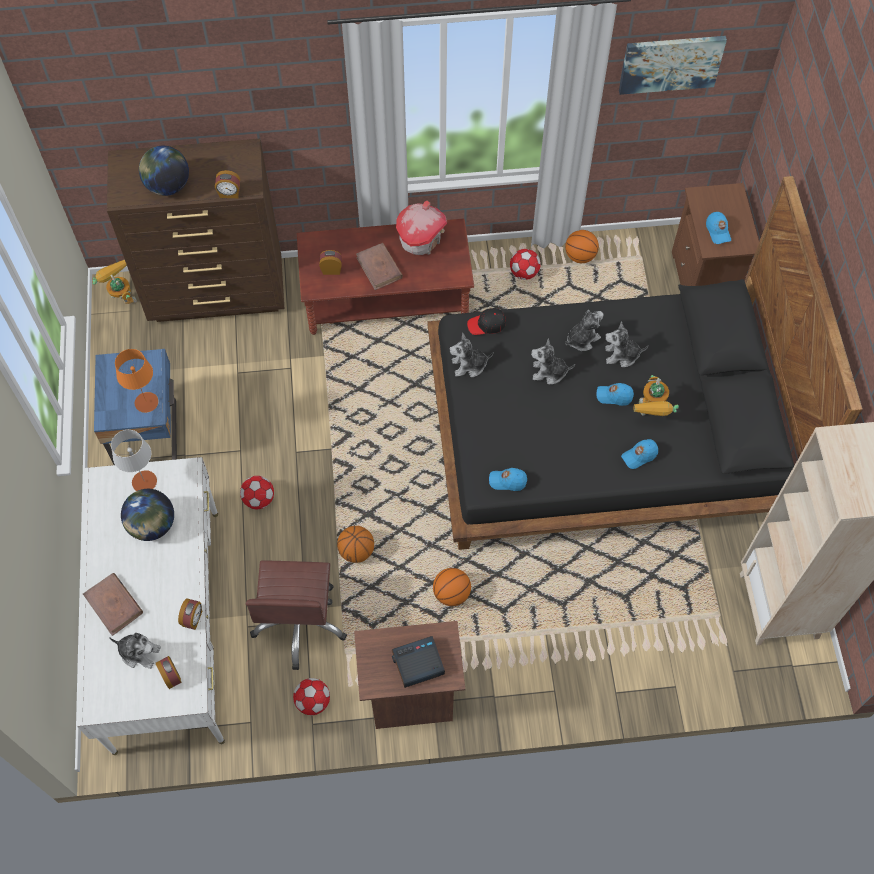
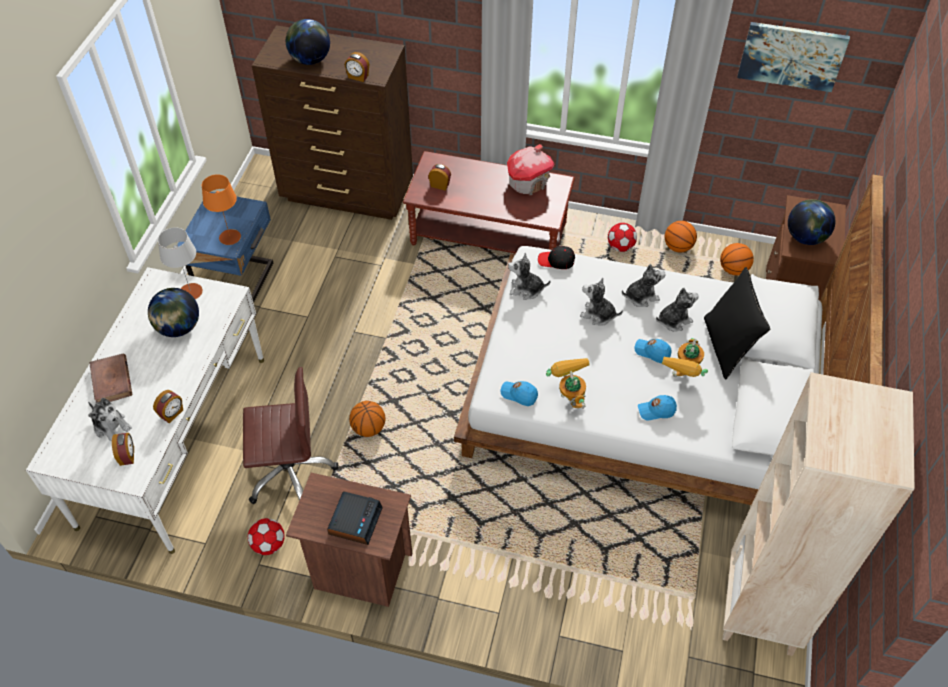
camera: 20 degrees right, 10 degrees down
(121, 296) = (269, 175): toy robot -> toy robot (568, 397)
(259, 499) = (304, 360): football -> none
(300, 622) = (290, 472): brown office chair -> brown office chair turned 120 degrees counterclockwise
(379, 268) = (482, 194): brown book -> none
(417, 663) = (355, 520): alarm clock -> alarm clock turned 105 degrees clockwise
(451, 593) = (438, 492): basketball -> basketball (733, 270)
(604, 430) = (643, 396): black bed -> white bed
(621, 355) = (674, 320): plush toy -> plush toy turned 135 degrees clockwise
(679, 367) = (727, 346): none -> black pillow
(718, 231) = (805, 237): blue cap -> globe

